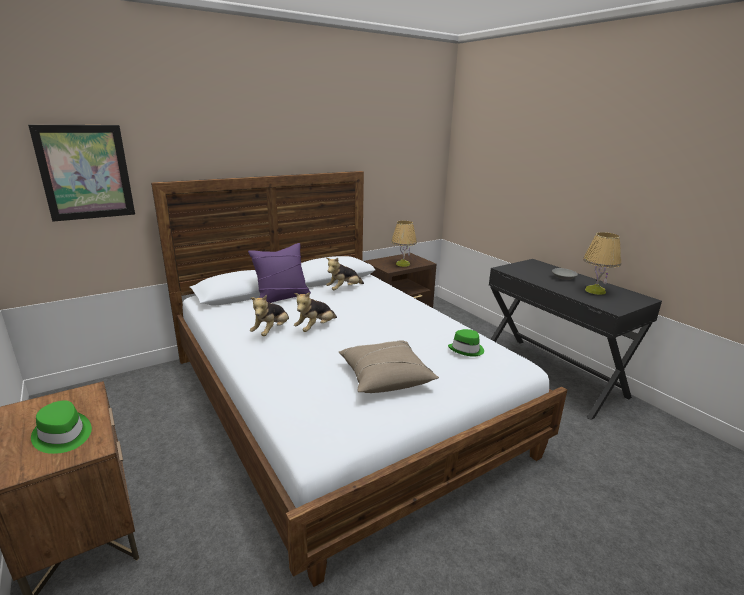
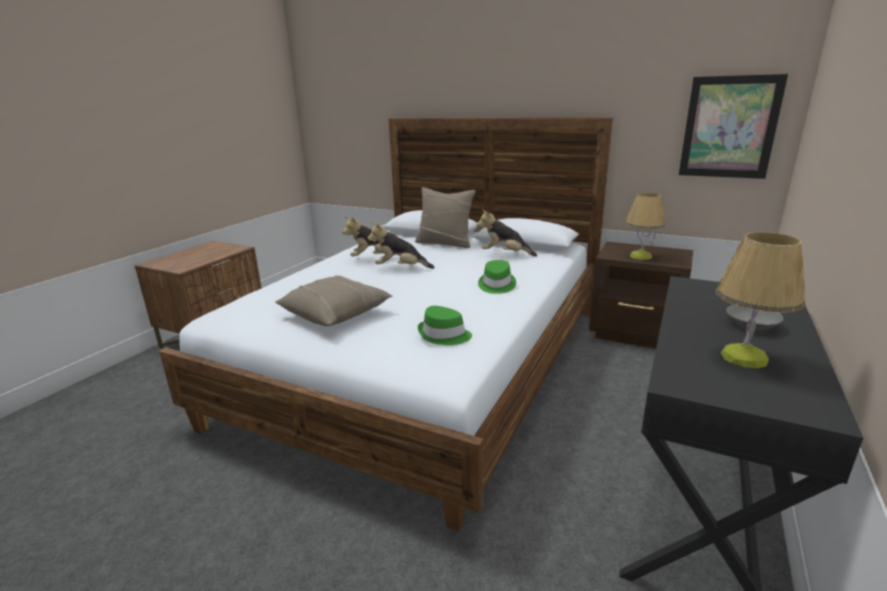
camera: 60 degrees right, 0 degrees up
(63, 435) = (191, 259): green hat -> green hat (496, 285)
(85, 172) = (355, 107): picture -> picture (729, 127)
(282, 297) = (444, 243): purple pillow -> beige pillow

